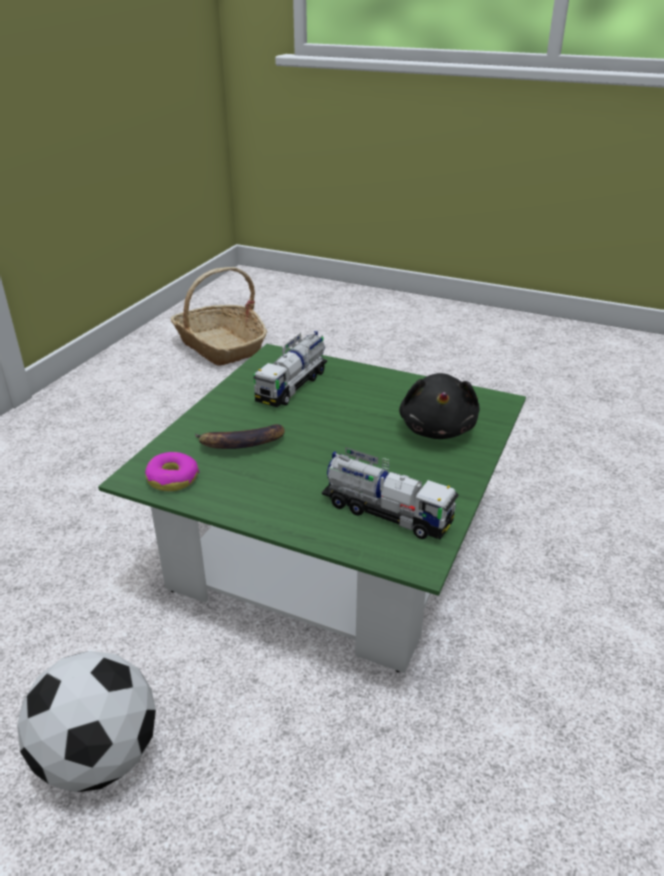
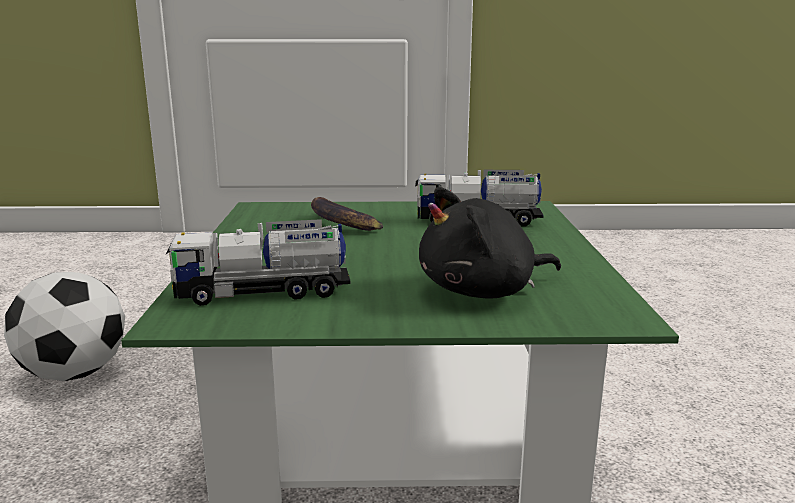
camera: 65 degrees right, 15 degrees down
(173, 479) = (264, 215): donut -> none
(221, 346) = (662, 264): basket -> none
(386, 513) = (263, 293): toy truck -> toy truck turned 75 degrees clockwise

